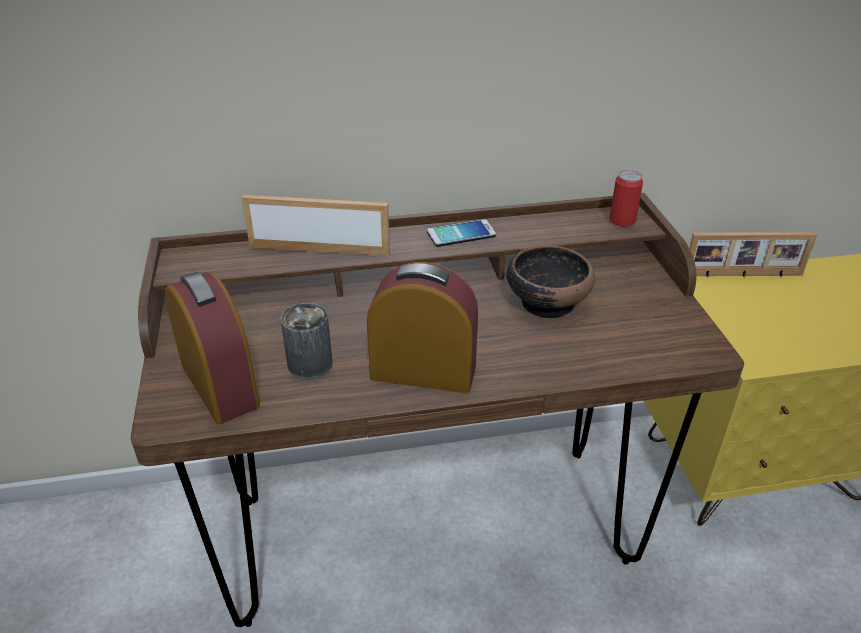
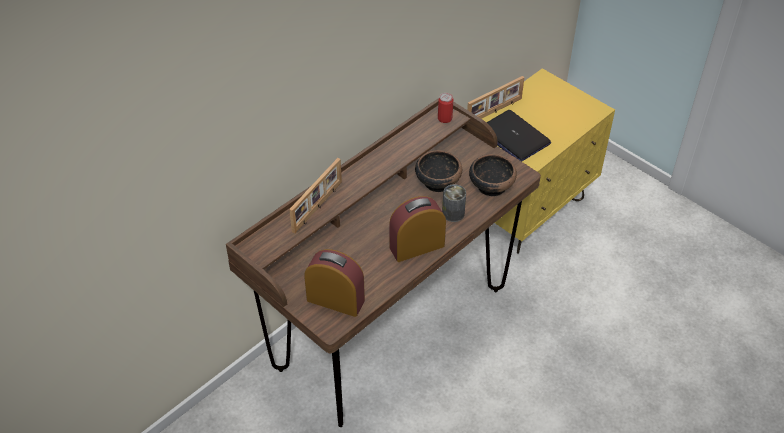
camera: 35 degrees left, 10 degrees up
(310, 364) = (364, 269): can -> can (453, 213)
(320, 249) = (318, 207): picture frame -> picture frame turned 150 degrees clockwise
(461, 234) = (377, 164): phone -> none
(634, 343) = (491, 185): none -> bowl
(751, 316) = (513, 137): none -> laptop

